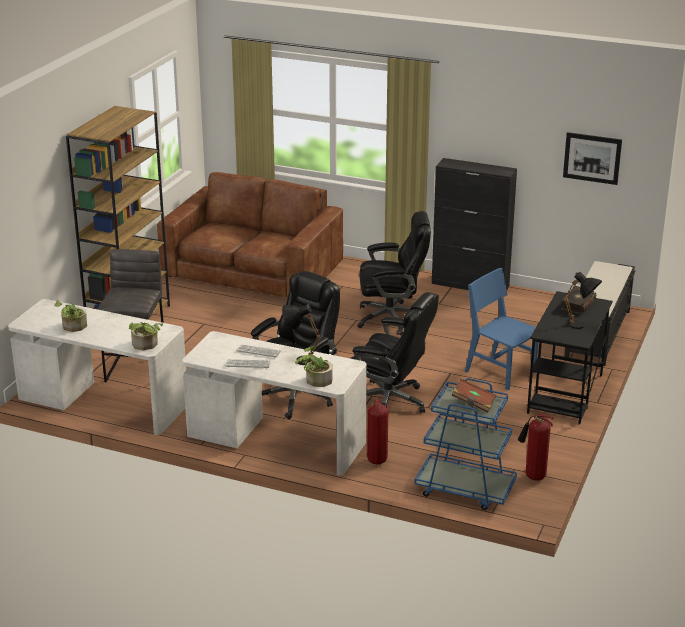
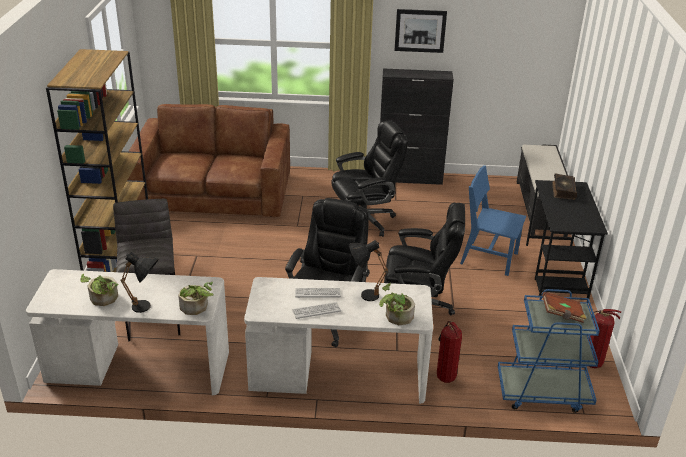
camera: 20 degrees left, 5 degrees up
(582, 327) = (584, 212): black table lamp -> black table lamp (147, 309)
(592, 158) = (520, 55): picture -> picture (420, 30)

